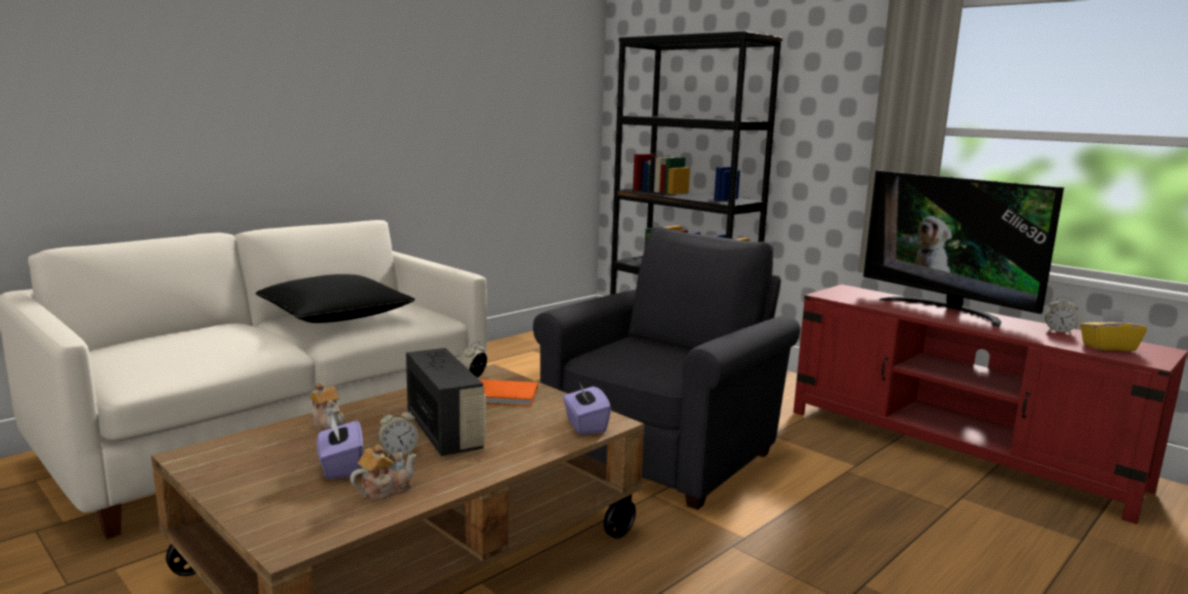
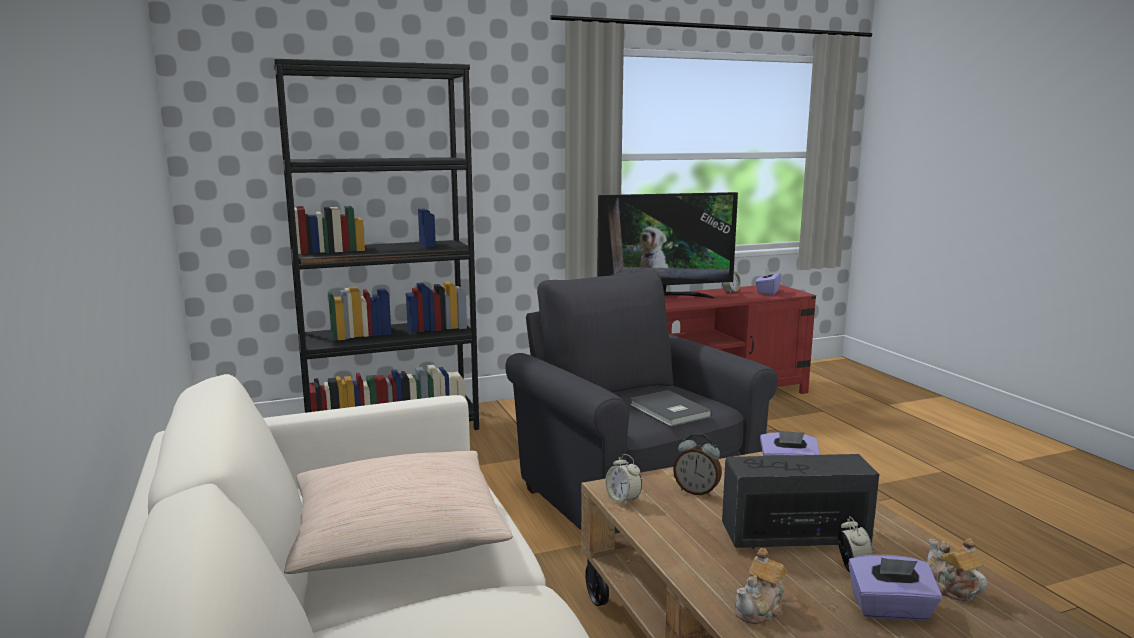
camera: 65 degrees left, 0 degrees up
(329, 426) = (760, 609): teapot -> teapot turned 150 degrees clockwise
(335, 316) = (397, 535): black pillow -> beige pillow
(505, 396) = (696, 491): orange book -> alarm clock
(644, 364) = (668, 411): none -> grey book
(1108, 347) = (767, 292): yellow tissue box -> purple tissue box

